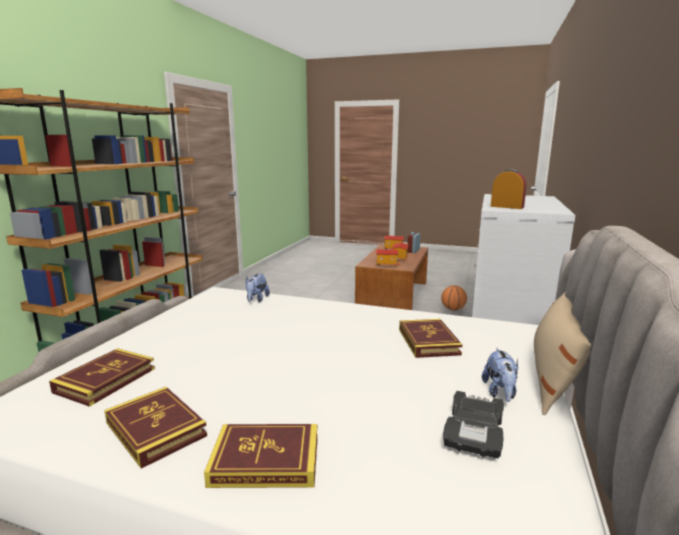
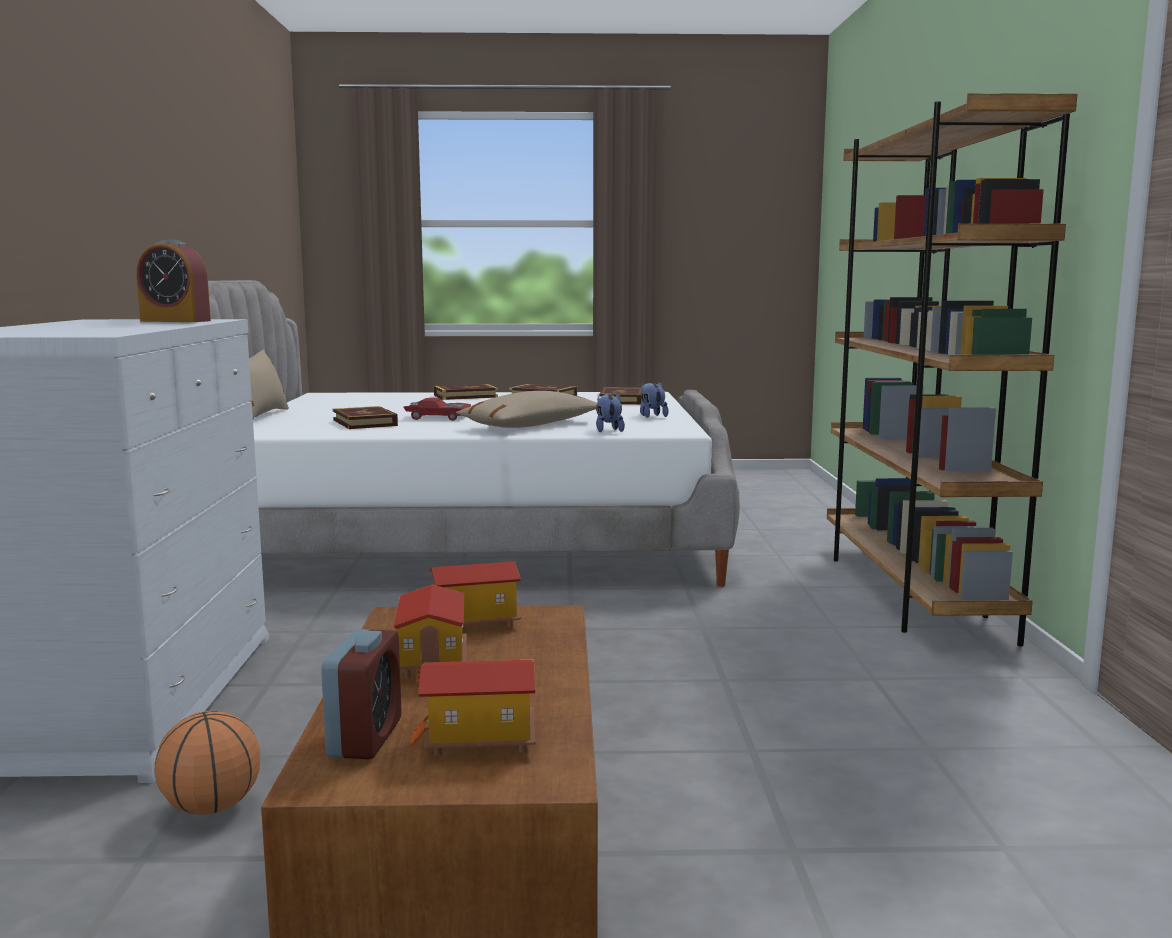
camera: 160 degrees right, 5 degrees down
(295, 315) = (531, 425): none -> beige pillow
(358, 346) = (438, 417): none -> red toy car
(474, 433) = (342, 404): black toy car -> none
(500, 392) = (312, 412): plush toy -> plush toy (651, 416)

